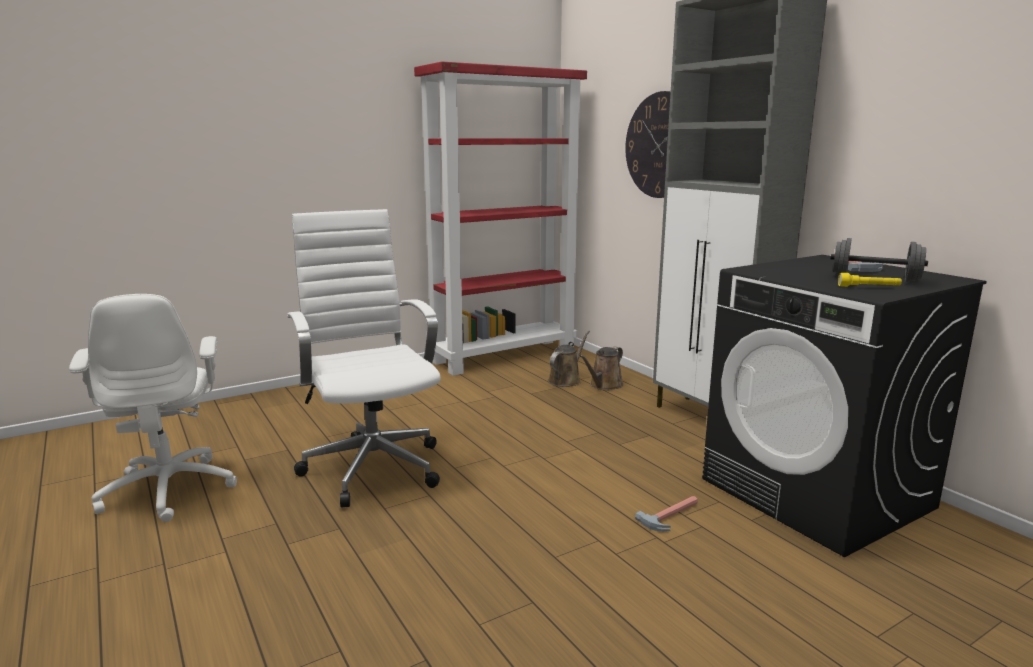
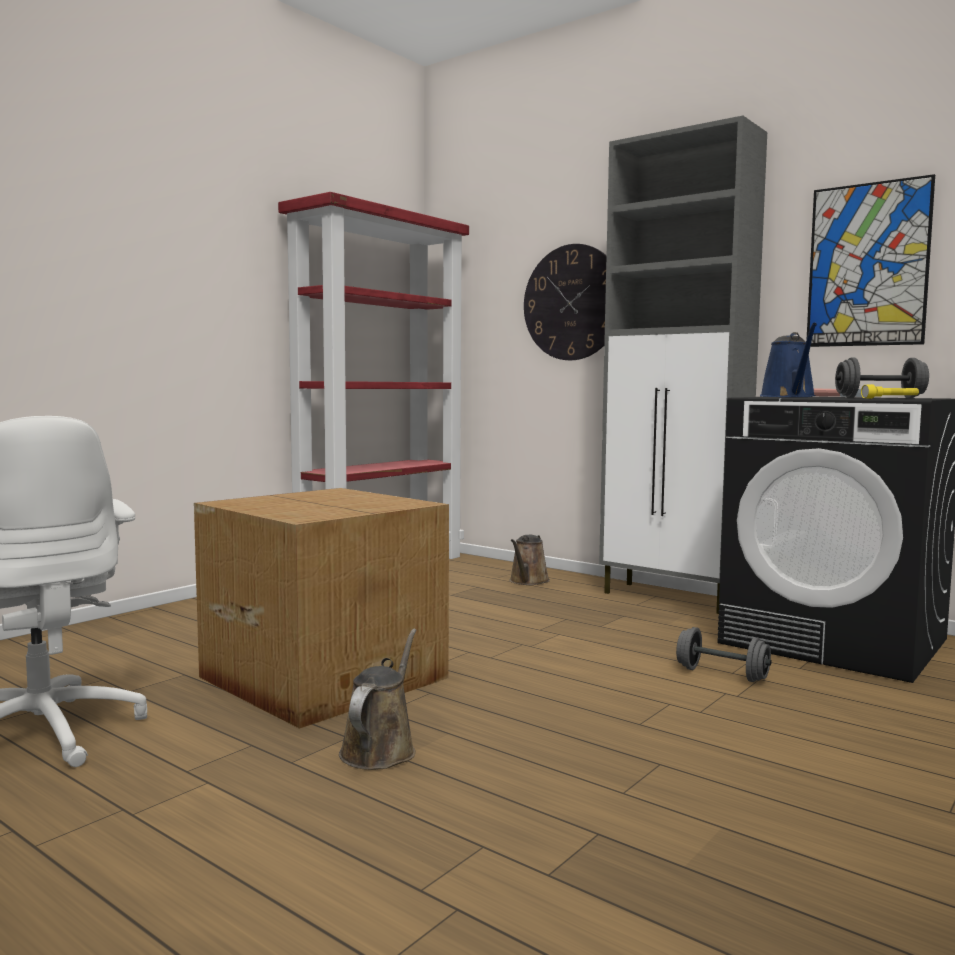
camera: 20 degrees left, 10 degrees down
(372, 466) = (324, 676): white office chair -> cardboard box
(566, 380) = (479, 580): brown watering can -> brown watering can (380, 749)
(673, 516) = (722, 674): hammer -> grey dumbbell
(790, 269) = (789, 397): none -> blue watering can
(912, 130) = (867, 265): none -> picture

